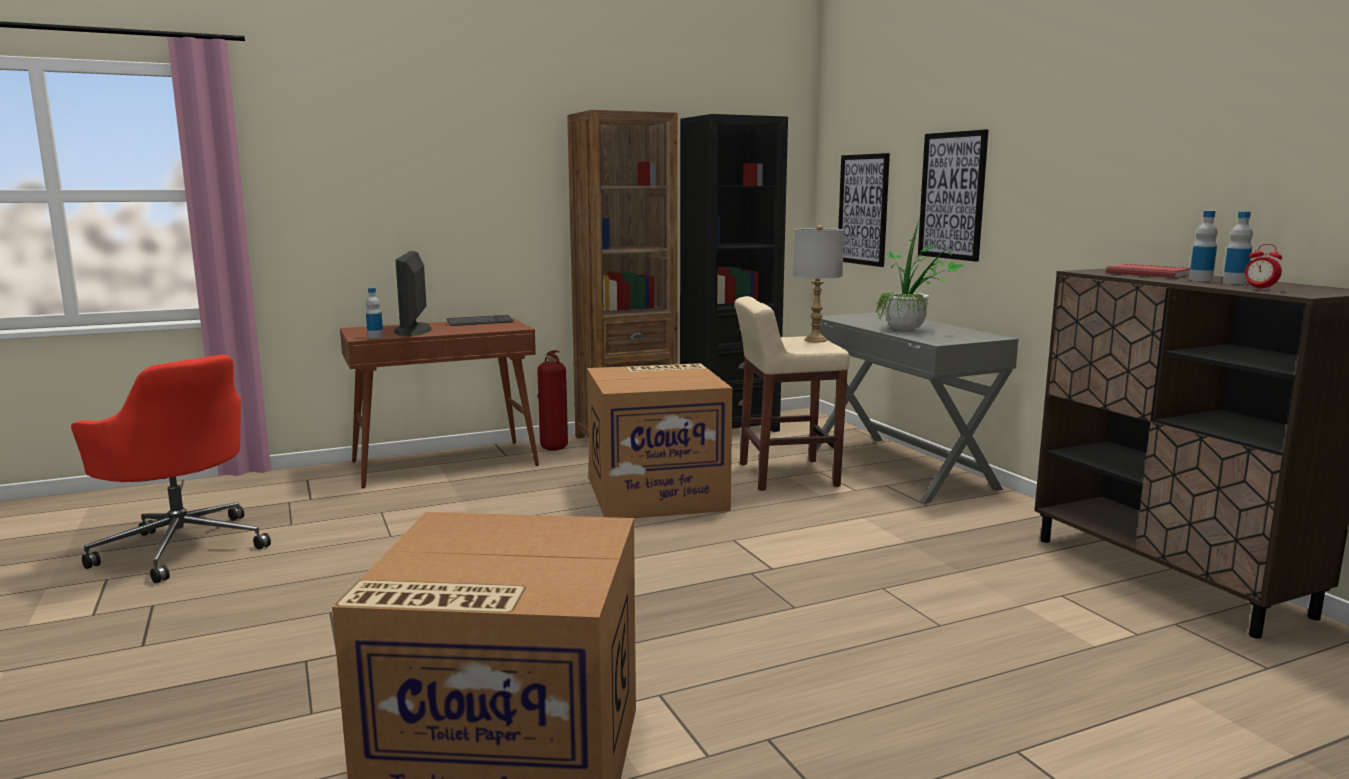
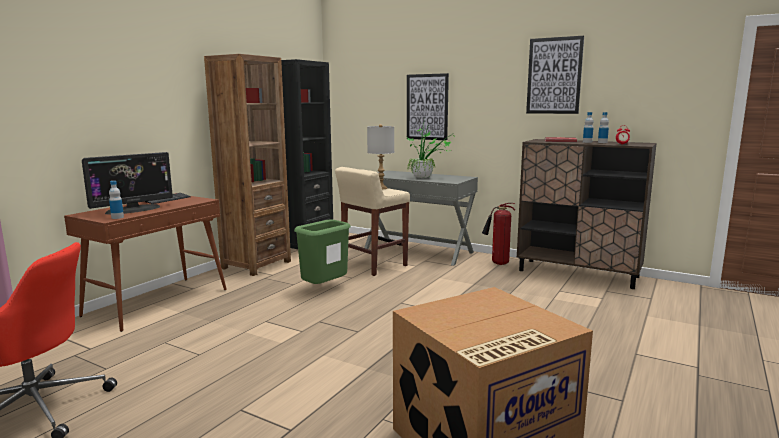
camera: 35 degrees left, 0 degrees up
(413, 330) = (133, 210): monitor -> monitor turned 90 degrees counterclockwise
(552, 448) = (217, 278): fire extinguisher -> fire extinguisher (497, 263)
(658, 493) = (324, 289): cardboard box -> green trash can
(863, 209) = (363, 115): picture -> picture (554, 76)

